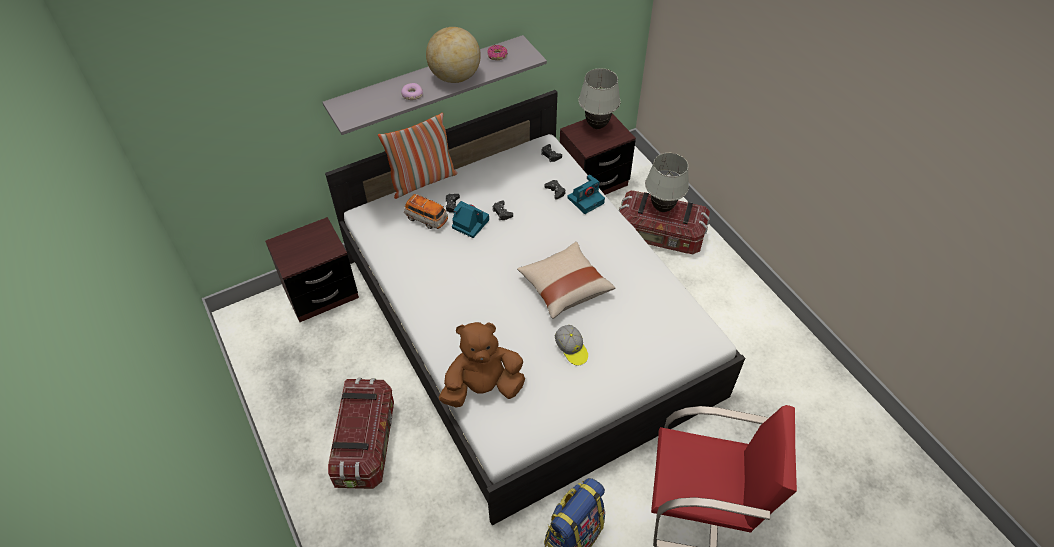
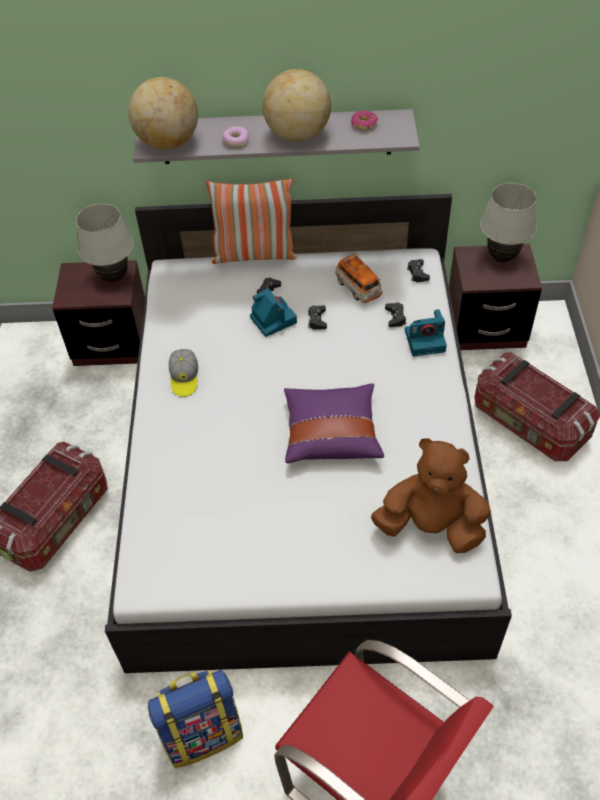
camera: 30 degrees right, 0 degrees up
(360, 111) = (168, 142): none -> globe
(426, 219) = (229, 297): toy car -> toy car (358, 288)
(483, 387) = (165, 509): brown plush toy -> brown plush toy (430, 526)
(564, 287) = (331, 433): beige pillow -> purple pillow
(571, 349) = (291, 508): cap -> cap (184, 378)
(662, 208) = (537, 388): white table lamp -> white table lamp (113, 278)

